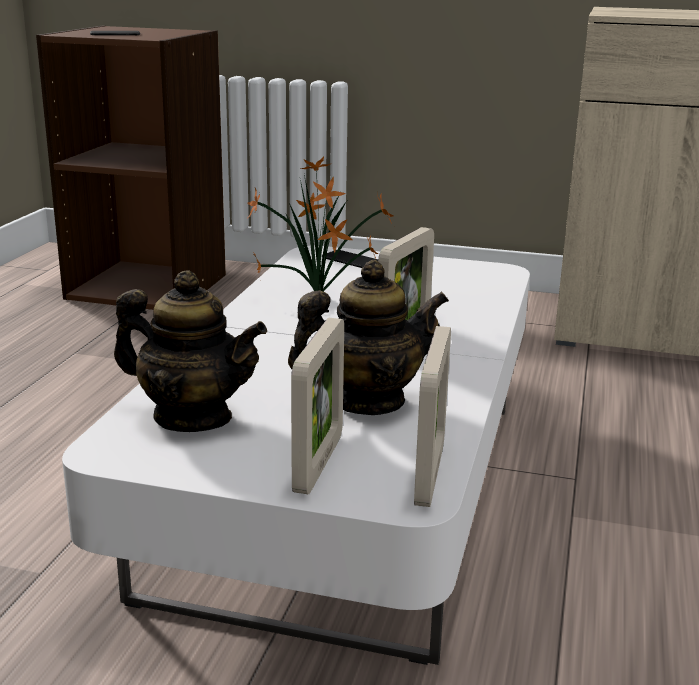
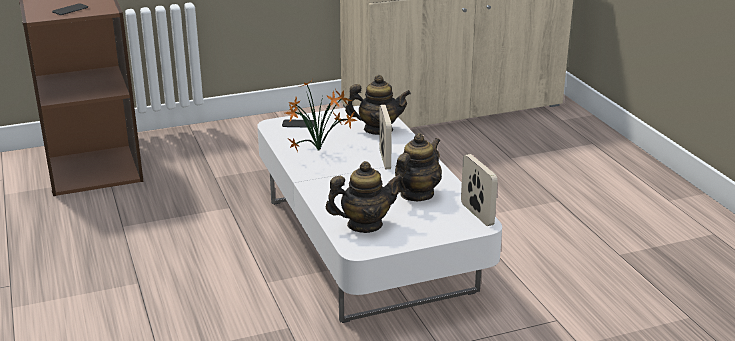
camera: 35 degrees left, 5 degrees up
(318, 464) = (436, 224): picture frame -> none
(461, 296) = (378, 130): none -> teapot

